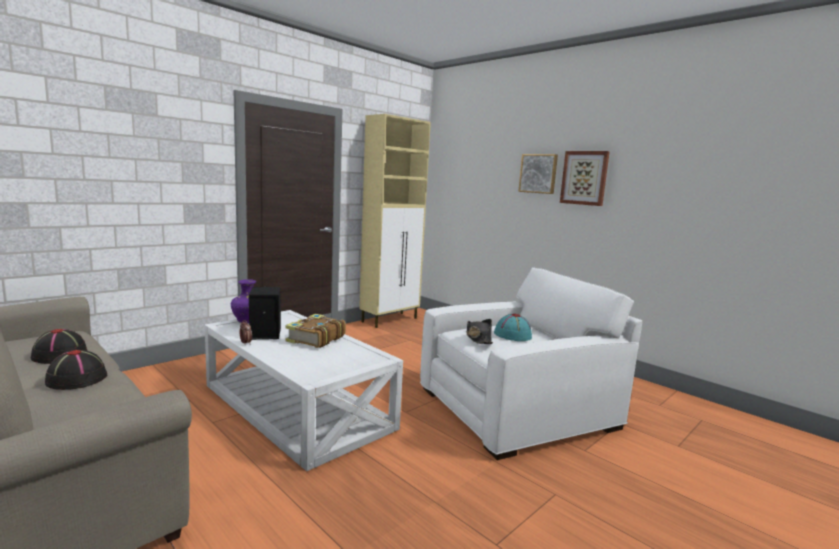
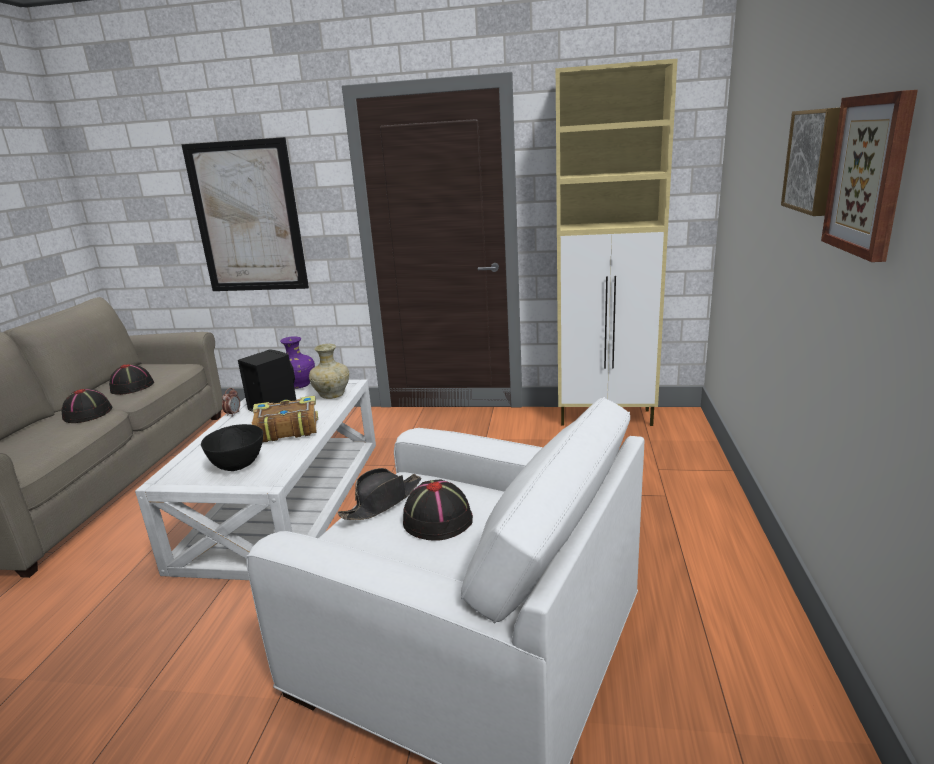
camera: 55 degrees right, 10 degrees up
(130, 183) = (247, 218): none -> picture
(292, 320) = (332, 395): none -> beige vase
(339, 360) = (237, 466): none -> black bowl
(512, 335) = (437, 519): turquoise hat -> black hat

